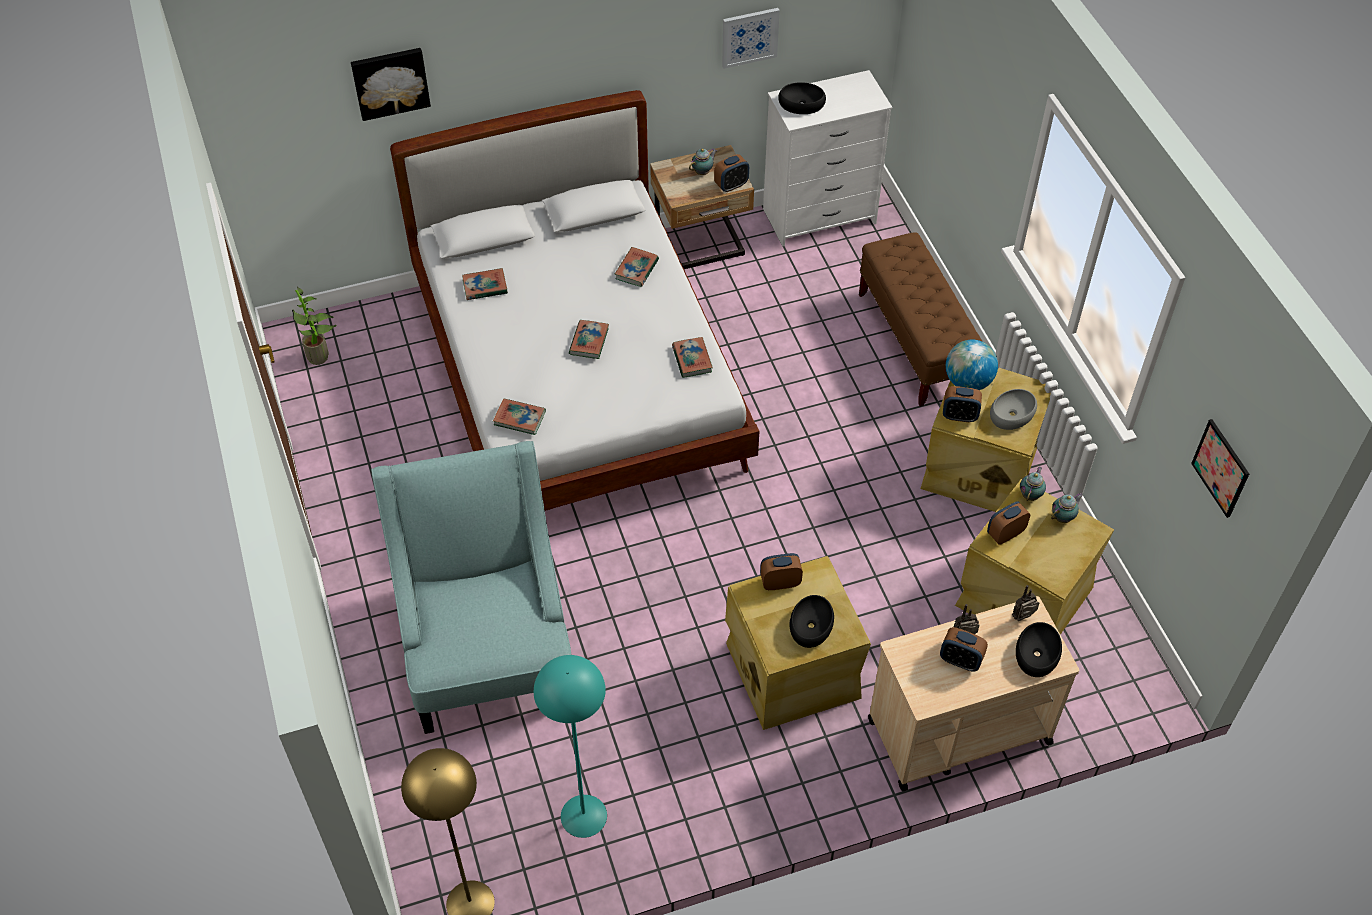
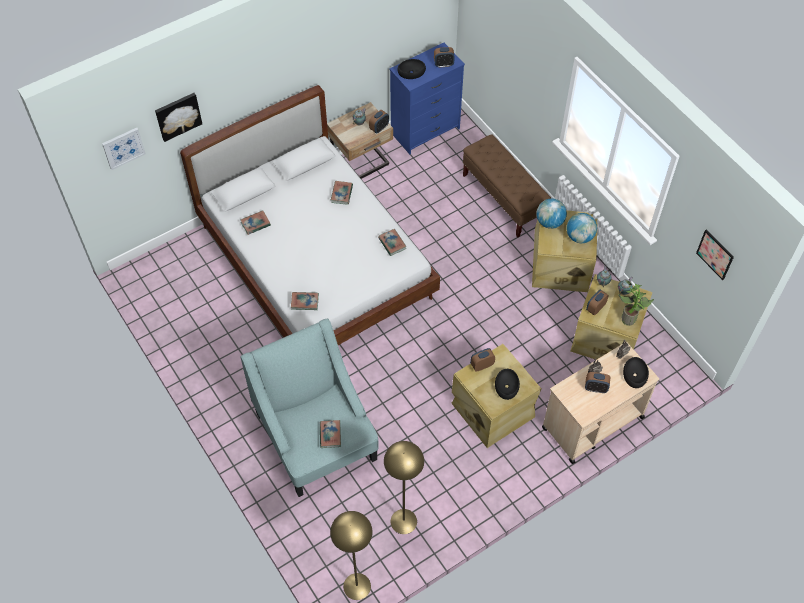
camera: 15 degrees left, 5 degrees up
(321, 356) = (156, 283): potted plant -> potted plant (630, 318)
(583, 816) = (403, 521): turquoise floor lamp -> yellow floor lamp
(589, 341) = (329, 245): book -> book (330, 435)
(749, 37) = (376, 40): picture -> picture (123, 148)
(819, 217) = (425, 131): white dresser -> blue dresser
(959, 416) = (551, 244): alarm clock -> alarm clock (443, 64)
(1012, 415) = (579, 237): grey bowl -> globe

